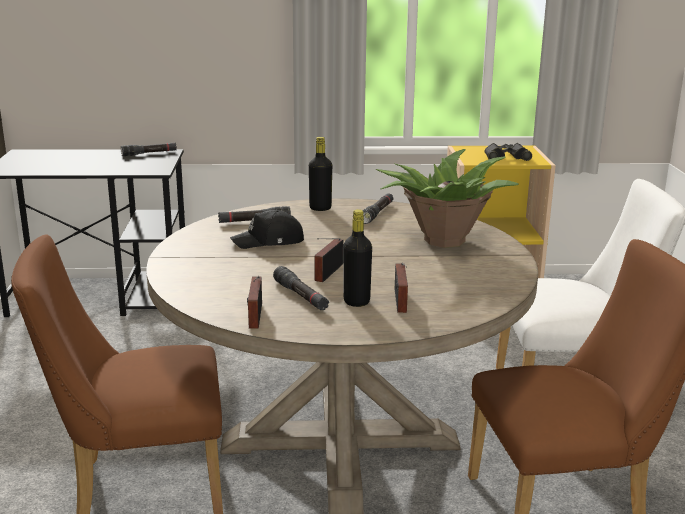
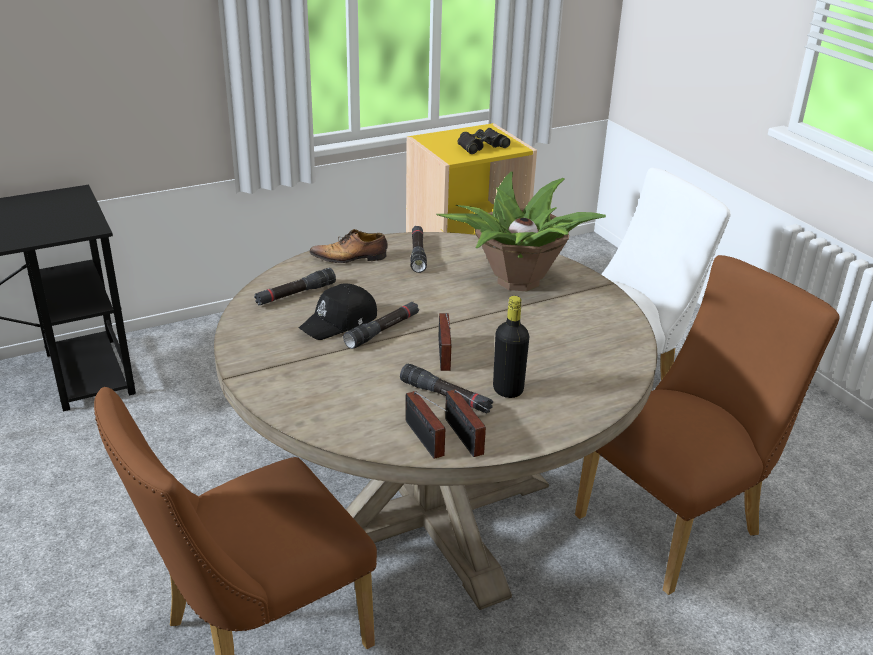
camera: 25 degrees left, 10 degrees up
(149, 153) = (51, 199): black flashlight -> black flashlight (383, 331)
(320, 208) = (350, 258): black bottle -> shoe
(399, 302) = (549, 380): radio -> radio (465, 439)

